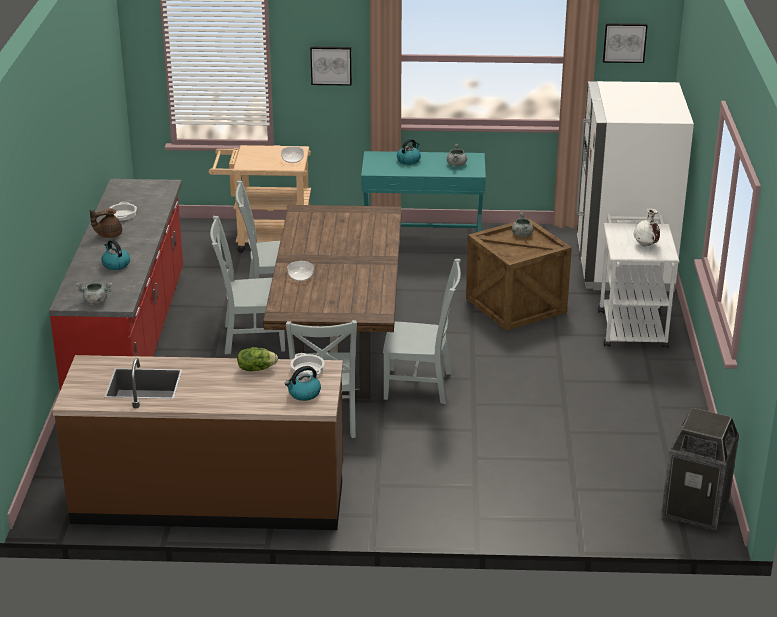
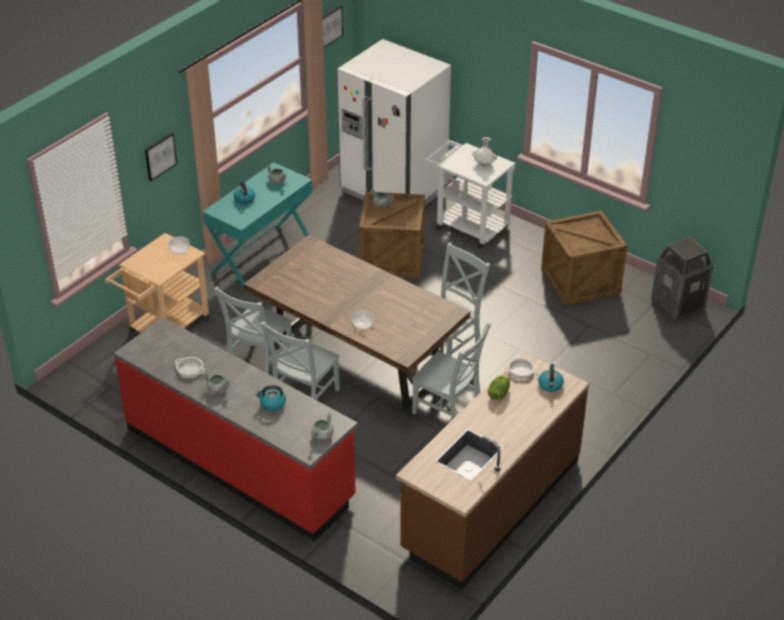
camera: 55 degrees left, 10 degrees up
(108, 235) = (217, 390): brown teapot -> grey cooking pot
(639, 425) = (579, 281): none -> crate

